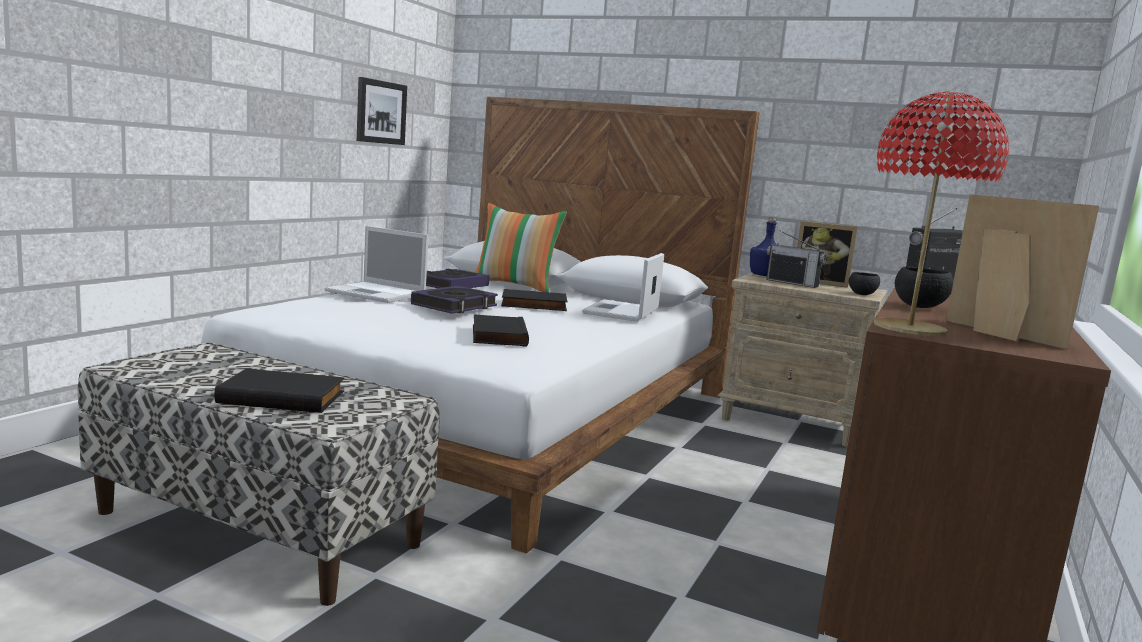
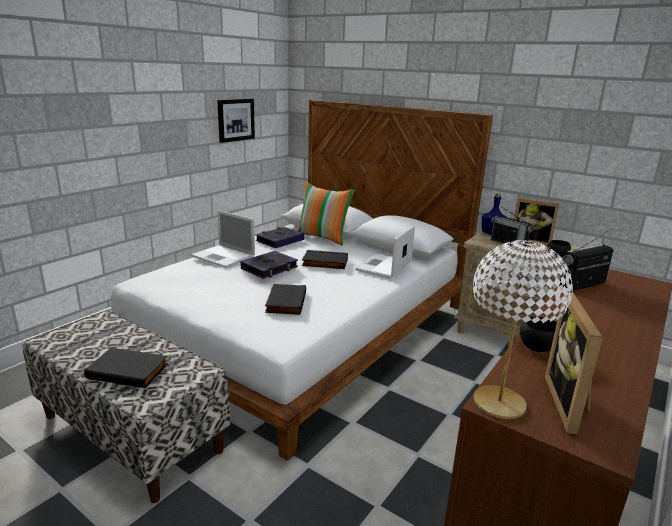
camera: 10 degrees right, 10 degrees up
(909, 330) = (499, 404): red table lamp -> white table lamp
(995, 334) = (571, 404): picture frame -> picture frame turned 150 degrees counterclockwise

